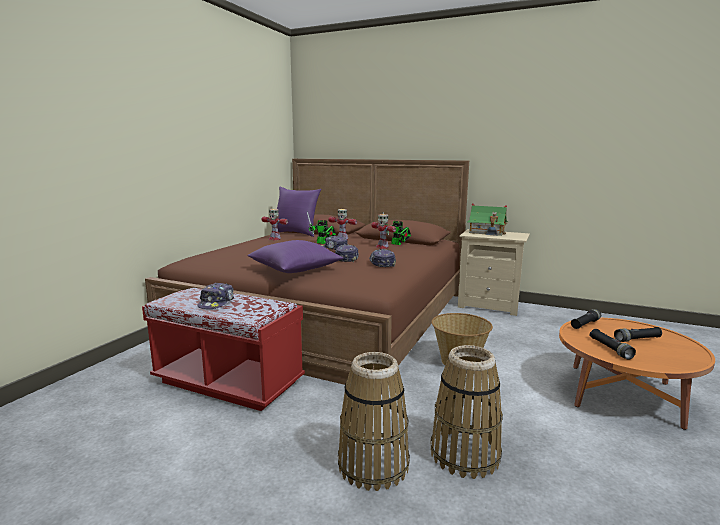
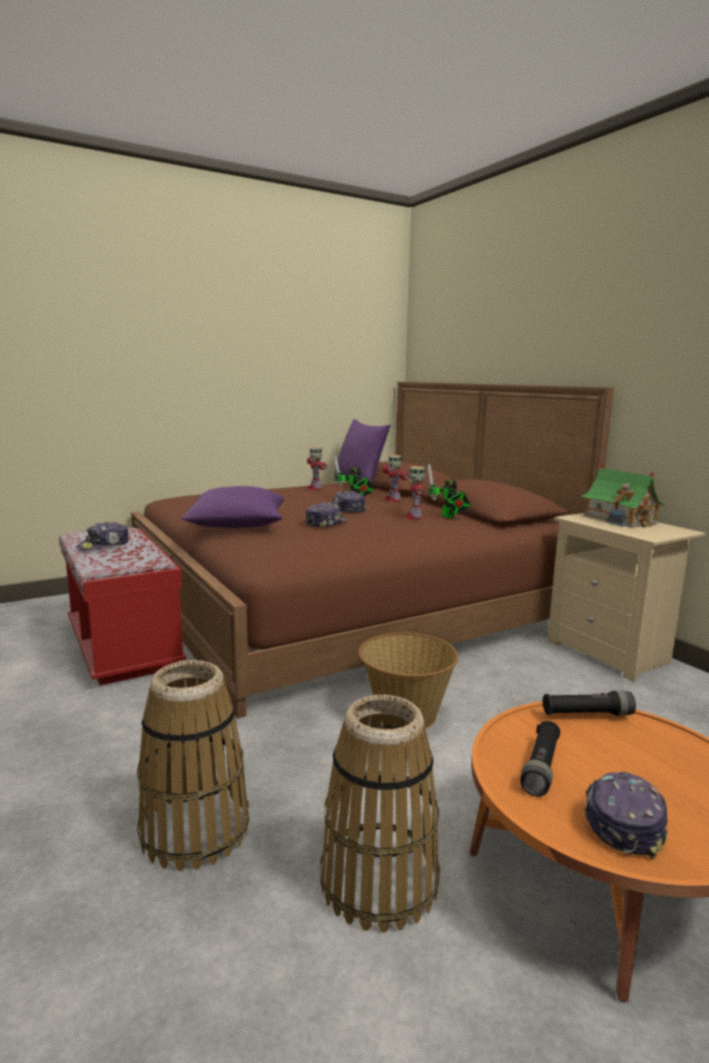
camera: 35 degrees right, 0 degrees up
(373, 464) = (90, 787): basket -> basket (378, 881)
(382, 264) = (349, 537): cap -> cap (623, 822)
(637, 339) = (641, 774): black flashlight -> none

